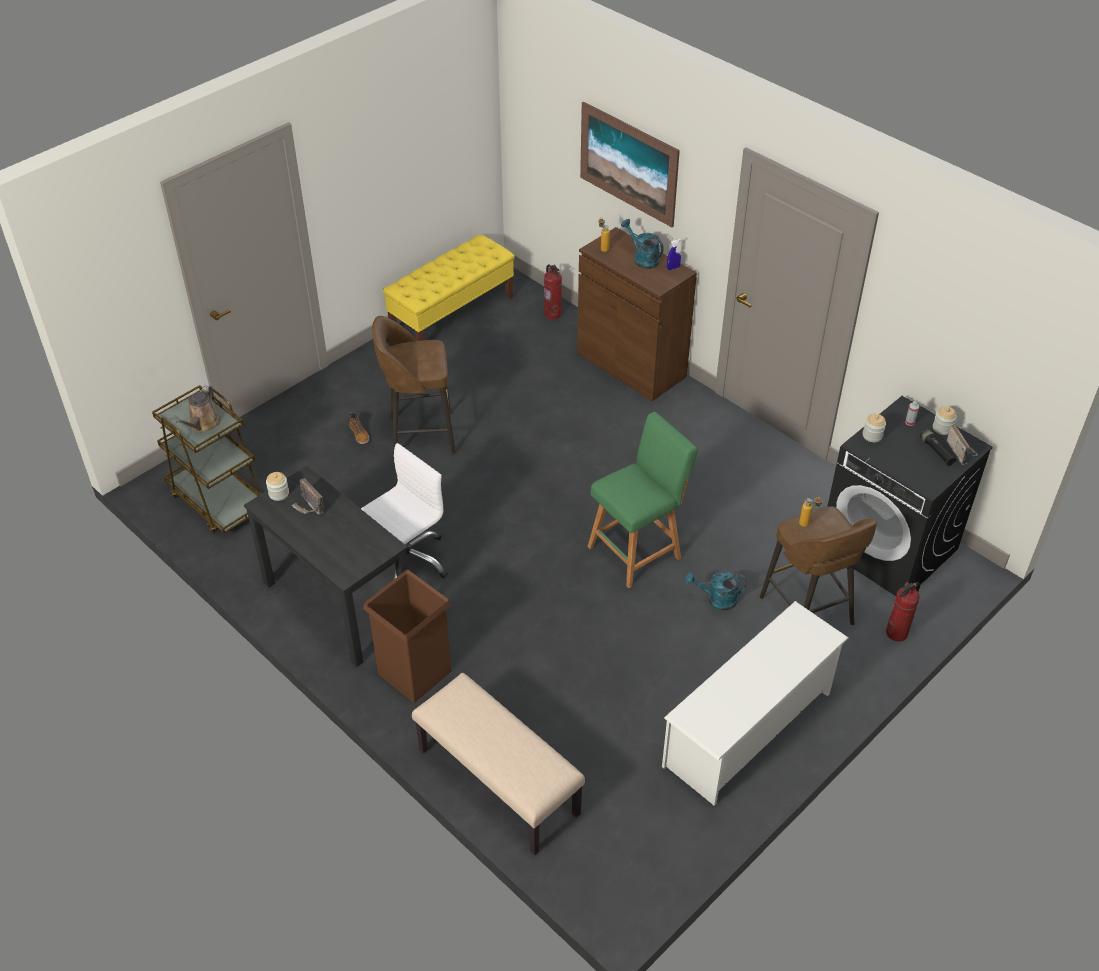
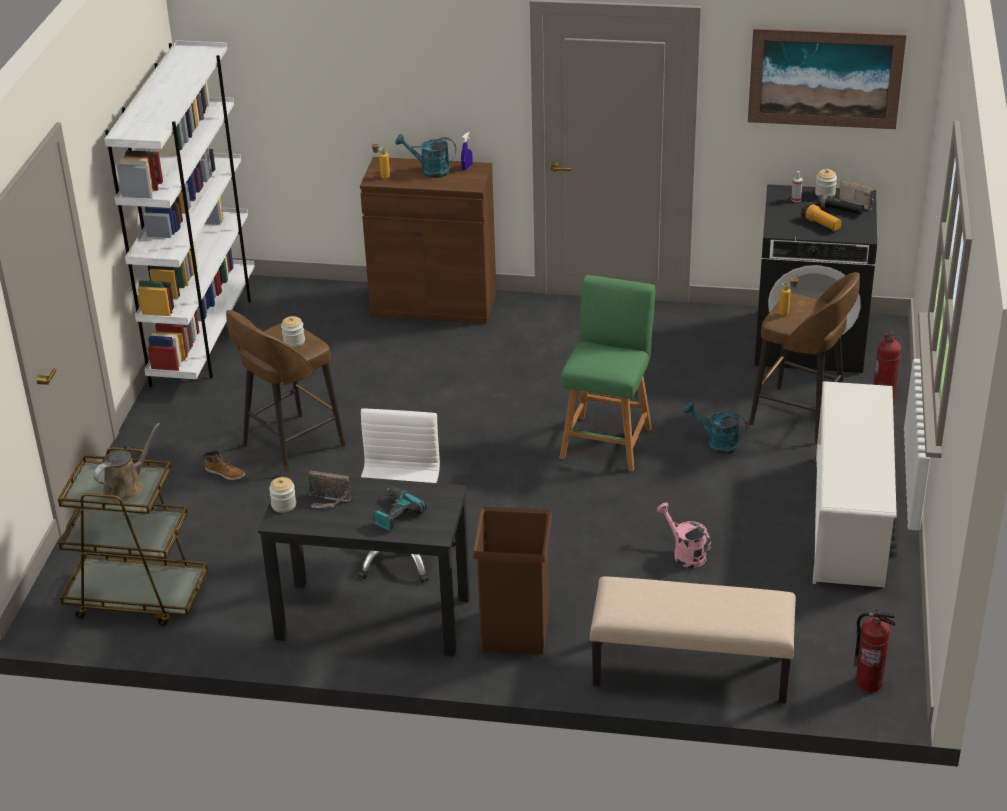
camera: 35 degrees left, 10 degrees down
(203, 424) = (126, 487): brown watering can -> brown watering can turned 120 degrees counterclockwise
(337, 542) = (395, 514): none -> power drill
(452, 315) = (204, 336): yellow bench -> white bookcase
(553, 314) = (309, 295): fire extinguisher -> fire extinguisher (869, 682)
(594, 682) = (685, 554): none -> pink watering can
(628, 163) = (379, 77): picture -> picture (825, 78)
(716, 600) = (717, 443): turquoise watering can -> turquoise watering can turned 60 degrees clockwise
(872, 435) = (779, 220): jar -> jar (294, 341)
(904, 457) = (821, 224): none -> flashlight

